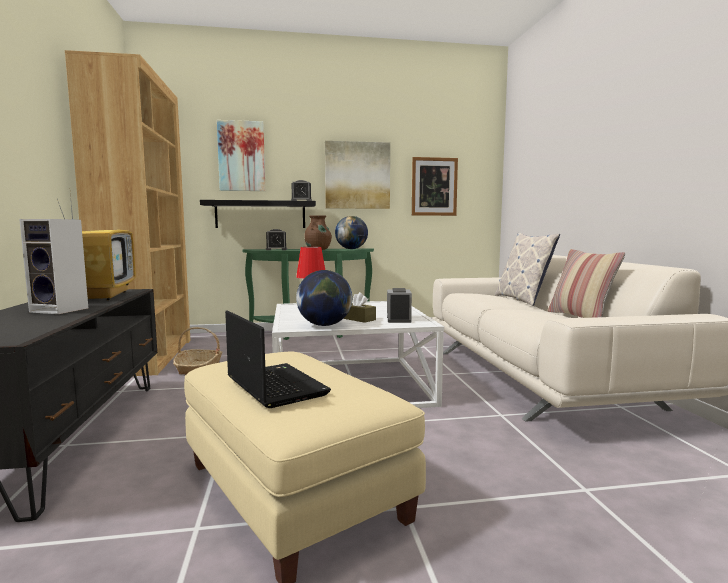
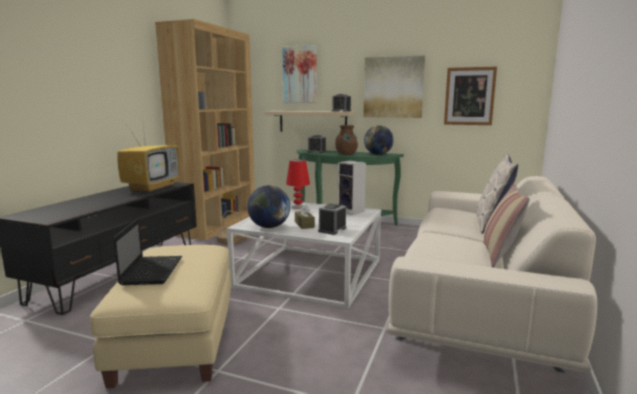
camera: 30 degrees right, 5 degrees up
(61, 310) = (113, 198): speaker -> speaker (352, 211)
(260, 214) = (312, 121): black shelf -> beige shelf

